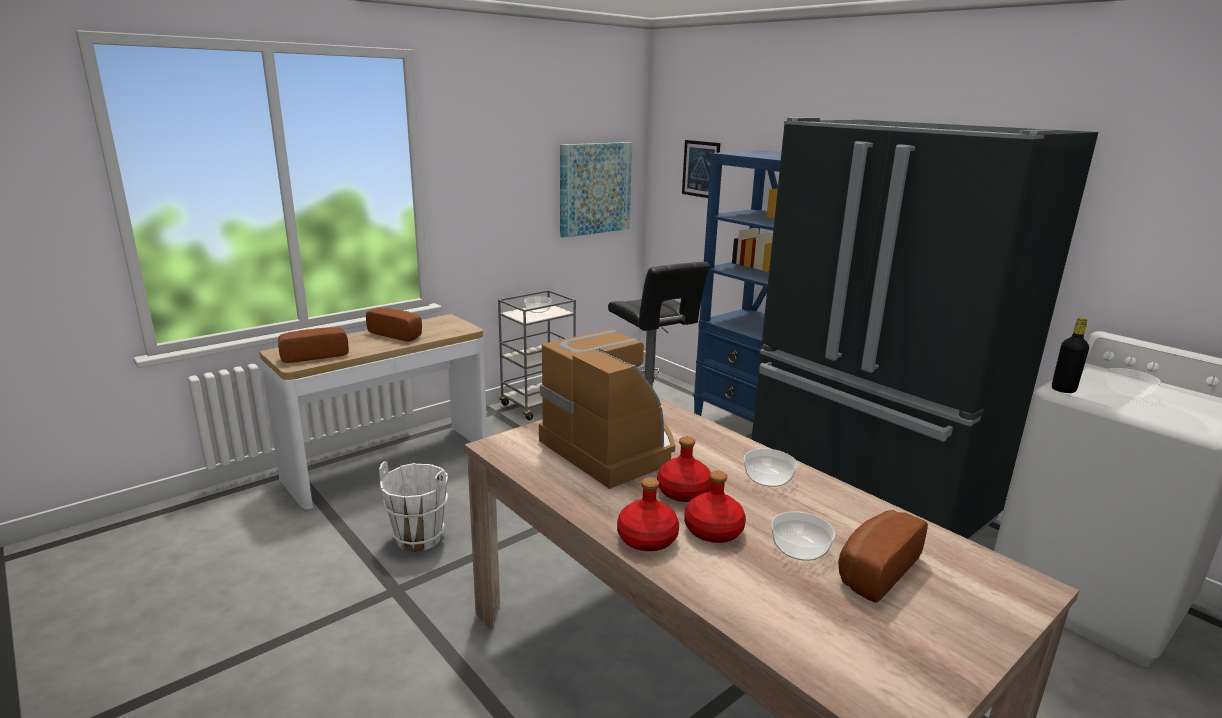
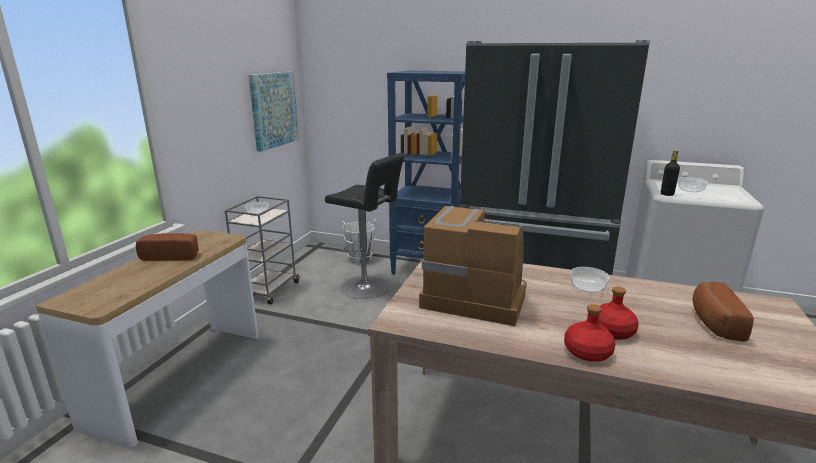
camera: 30 degrees left, 0 degrees up
(314, 355) = (109, 294): bread -> none
(419, 538) = (268, 429): white bucket -> white bucket (360, 258)
(684, 492) = (559, 312): red bottle -> none
(700, 169) = (354, 88): picture -> none
(799, 549) = (666, 325): bowl -> none

